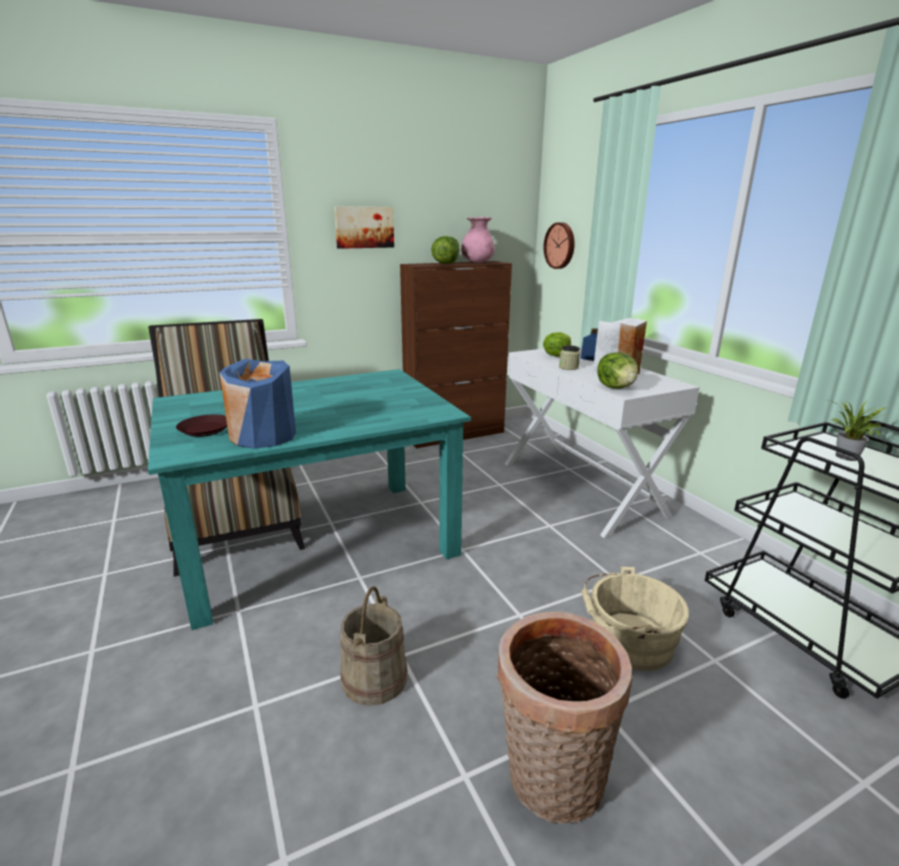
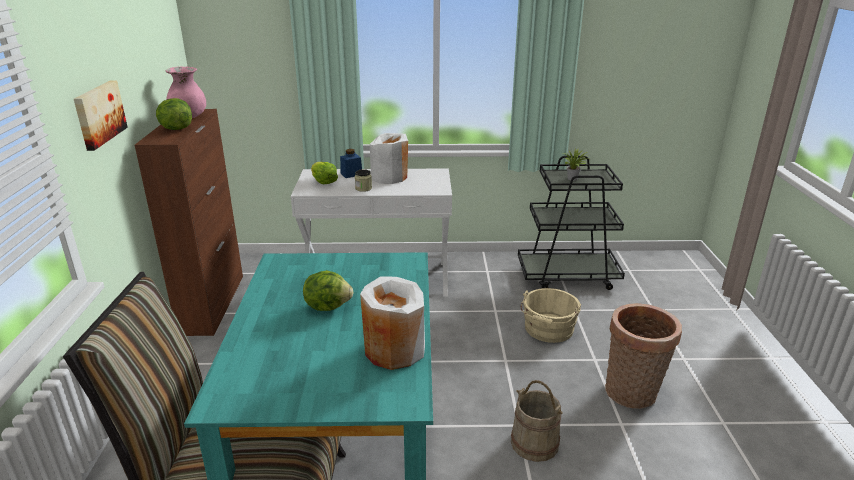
camera: 65 degrees left, 5 degrees up
(204, 429) = (348, 384): brown plate -> none
(263, 435) = (394, 350): blue vase -> white vase
(560, 245) = (236, 79): wall clock -> none
(616, 387) = (426, 189): lettuce -> lettuce (328, 306)

